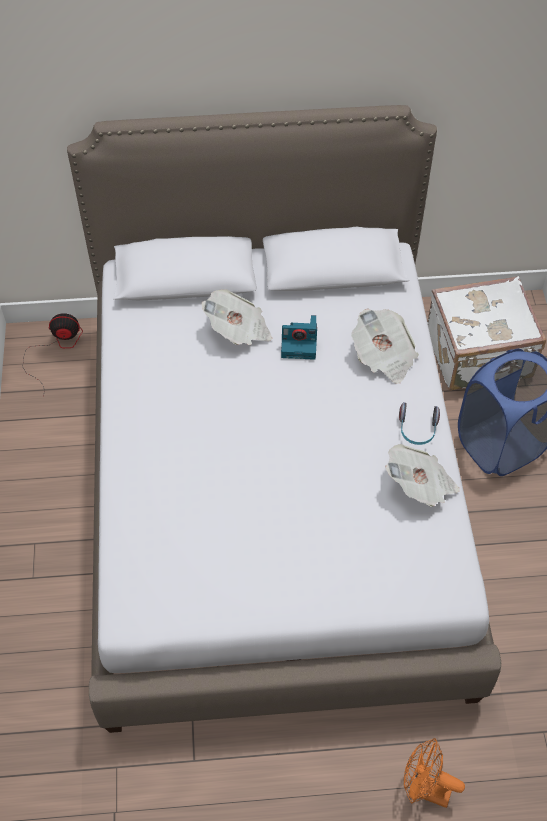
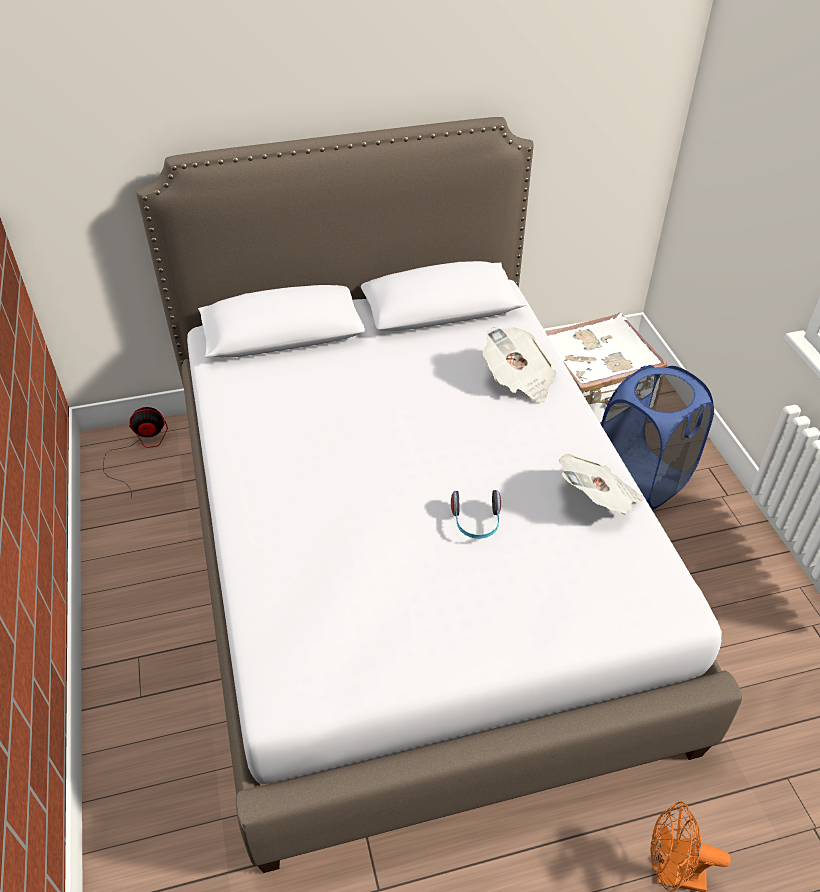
camera: 10 degrees left, 10 degrees down
(238, 330) = (352, 374): newspaper -> none
(300, 343) = (423, 378): camera -> none
(417, 430) = (577, 445): headphones -> headphones (476, 523)

